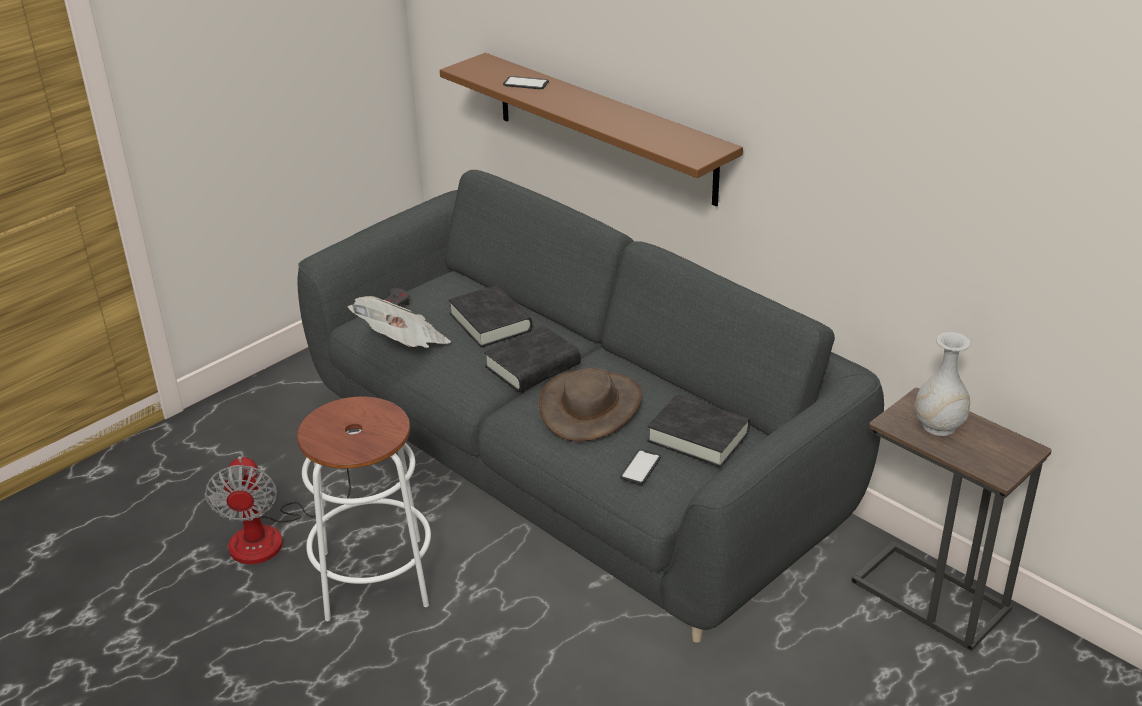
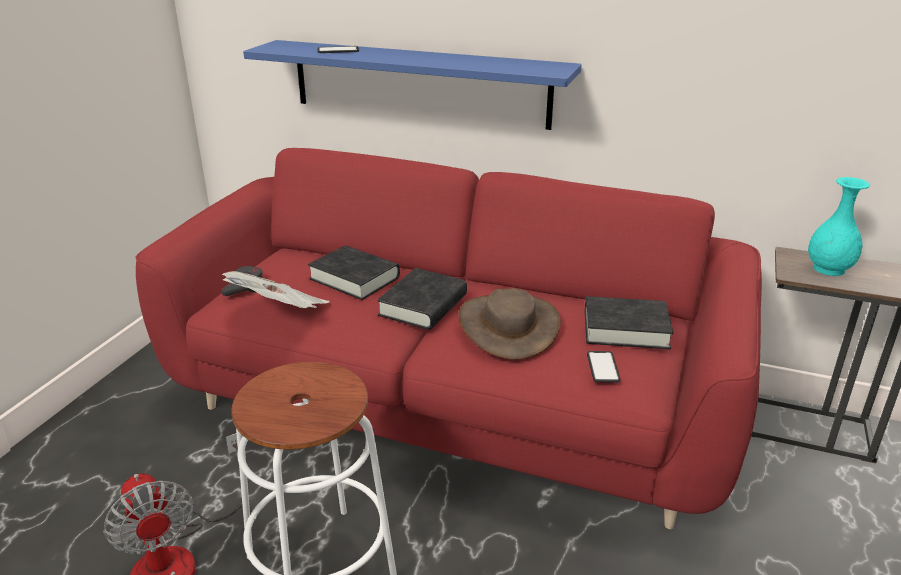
camera: 25 degrees left, 5 degrees down
(574, 472) = (450, 407): grey sofa -> red sofa
(604, 128) = (419, 83): brown shelf -> blue shelf
(939, 426) = (829, 269): white vase -> turquoise vase

